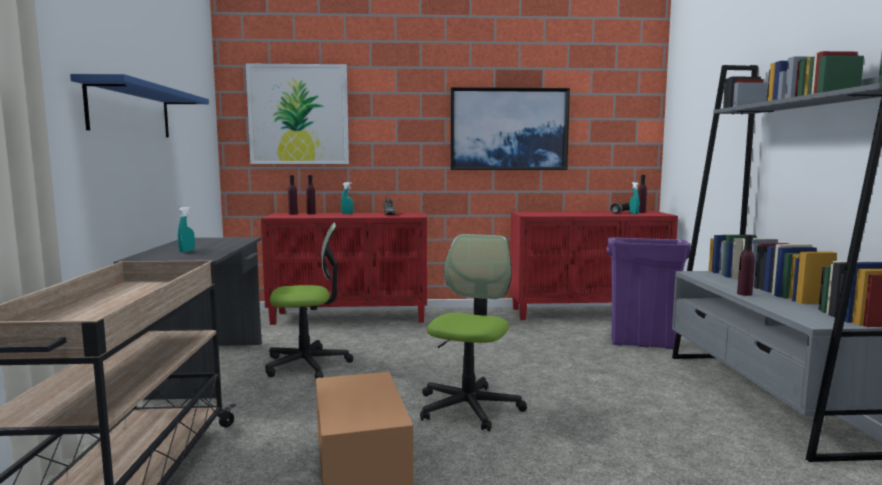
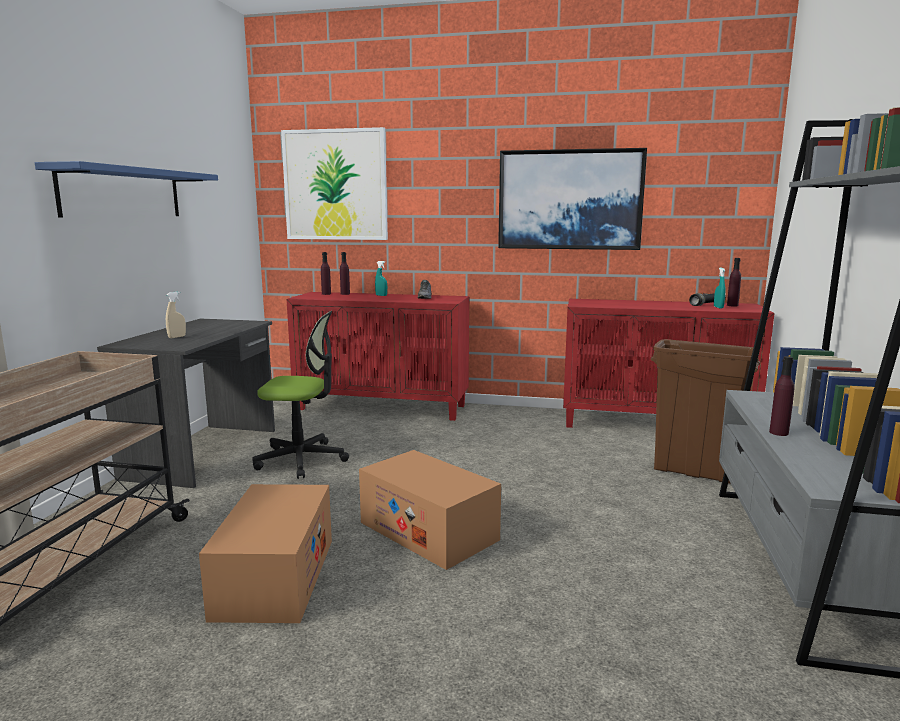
camera: 15 degrees right, 5 degrees up
(187, 251) = (177, 337): turquoise spray bottle -> beige spray bottle
(469, 407) = (428, 531): office chair -> cardboard box
(643, 344) = (694, 472): purple trash can -> brown trash can

